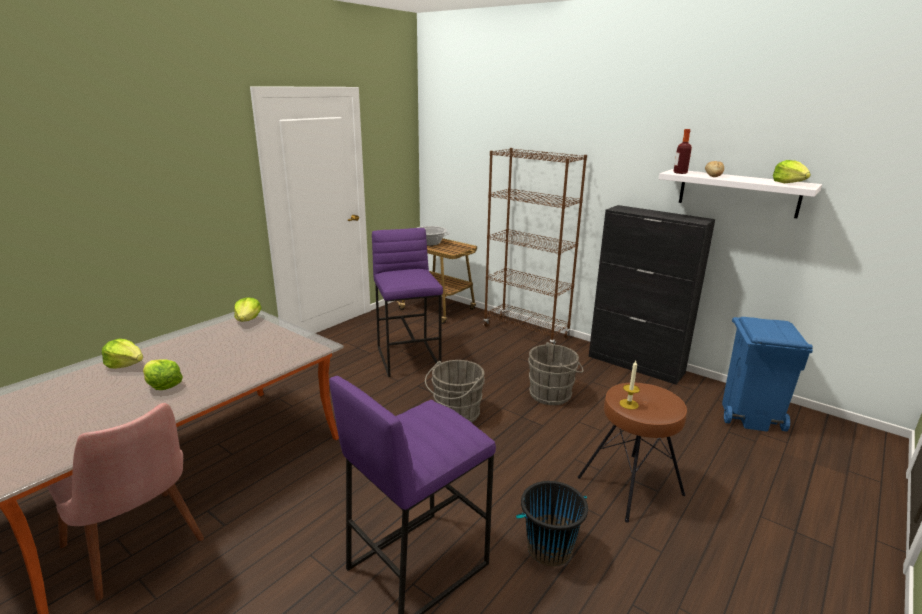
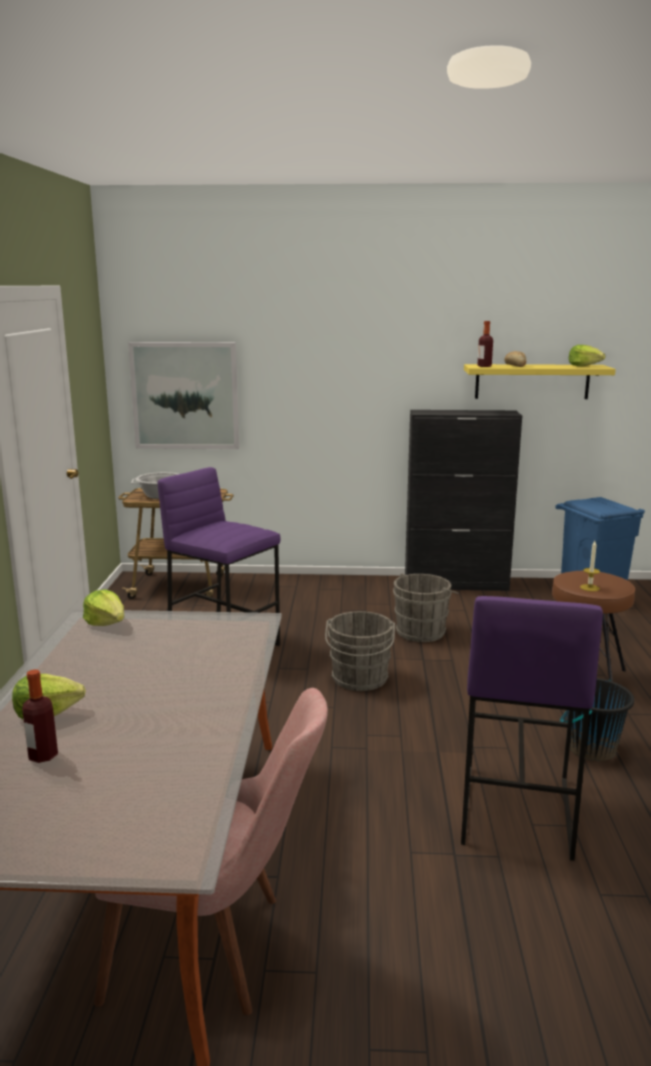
camera: 35 degrees left, 5 degrees down
(78, 389) = (43, 755): none -> bottle
(163, 385) = (155, 711): lettuce -> none
(462, 172) = (185, 395): none -> picture
(526, 332) = (314, 583): brown bookcase -> none
(738, 193) = (532, 381): white shelf -> yellow shelf

